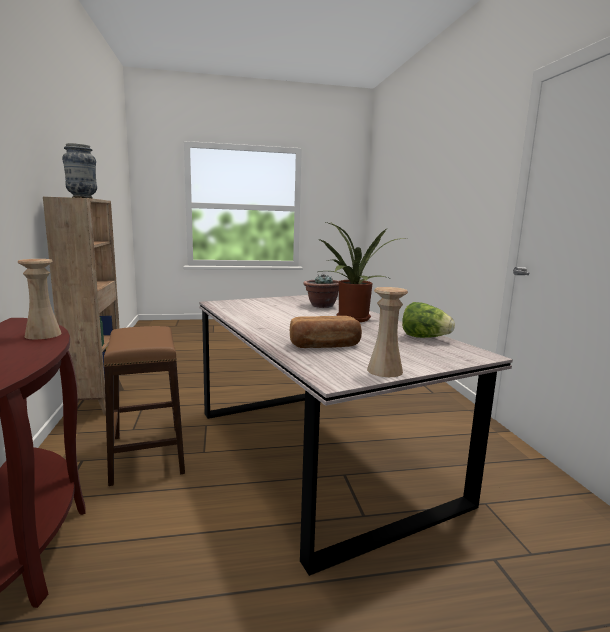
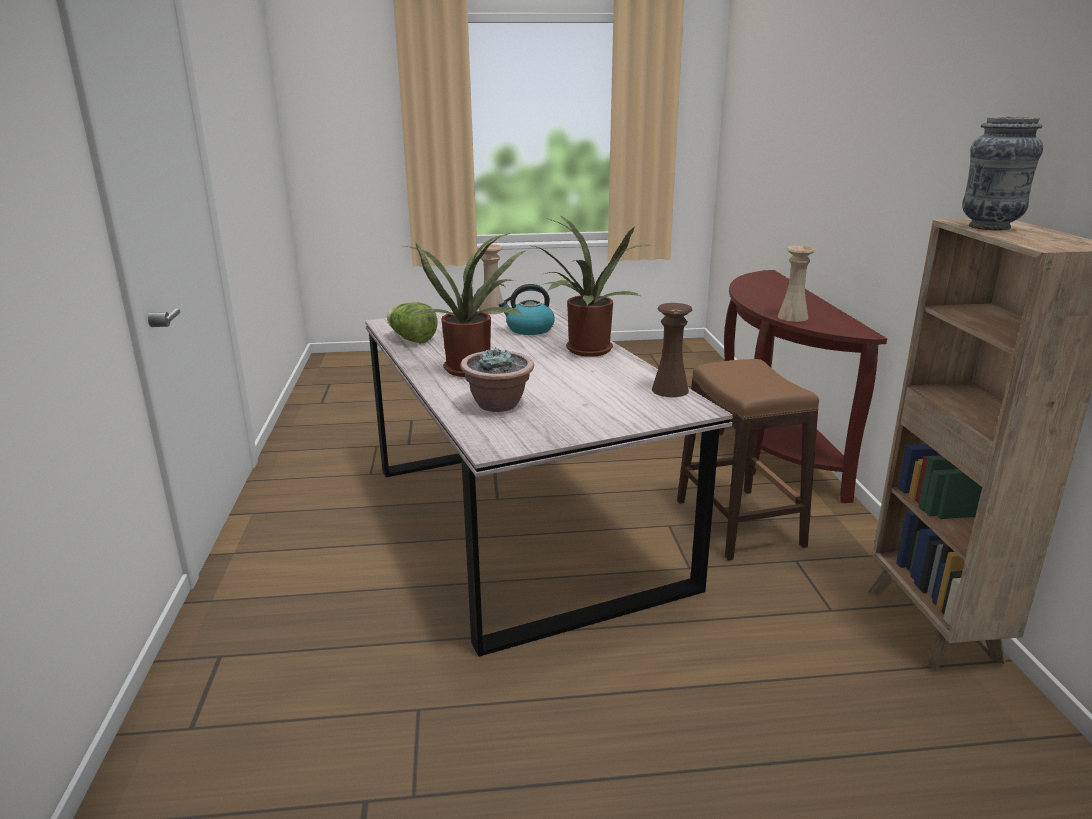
camera: 175 degrees left, 10 degrees up
(223, 308) = (670, 390): none -> brown vase
(270, 327) = (586, 351): none -> potted plant
(325, 345) = (529, 329): bread -> kettle

